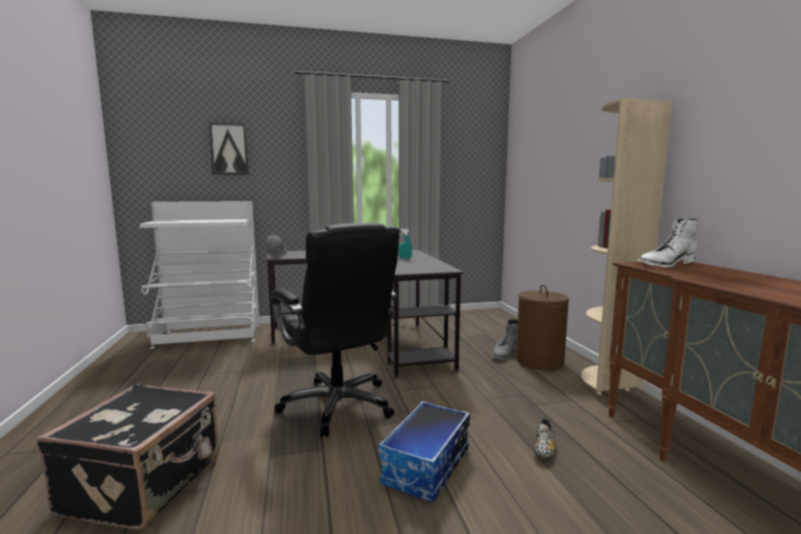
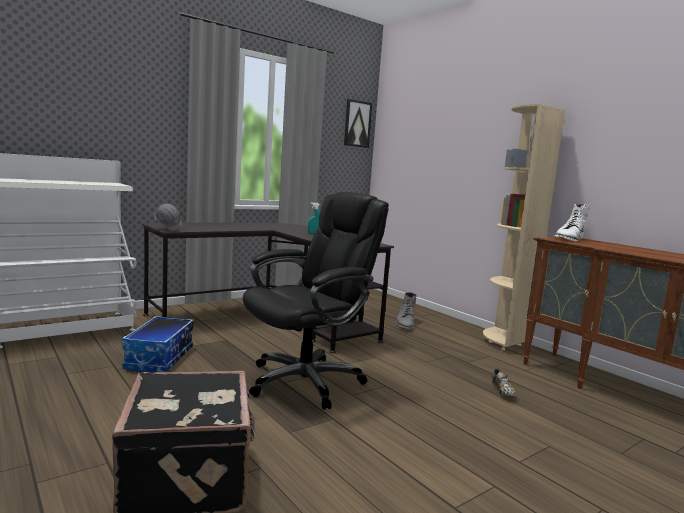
camera: 25 degrees left, 0 degrees up
(229, 149) = (91, 93): picture -> picture (357, 124)
(338, 405) = (305, 381): black office chair -> black office chair turned 75 degrees counterclockwise
(427, 467) = (434, 418): storage box -> storage box (160, 358)
(539, 361) = (439, 329): brown laundry basket -> none

